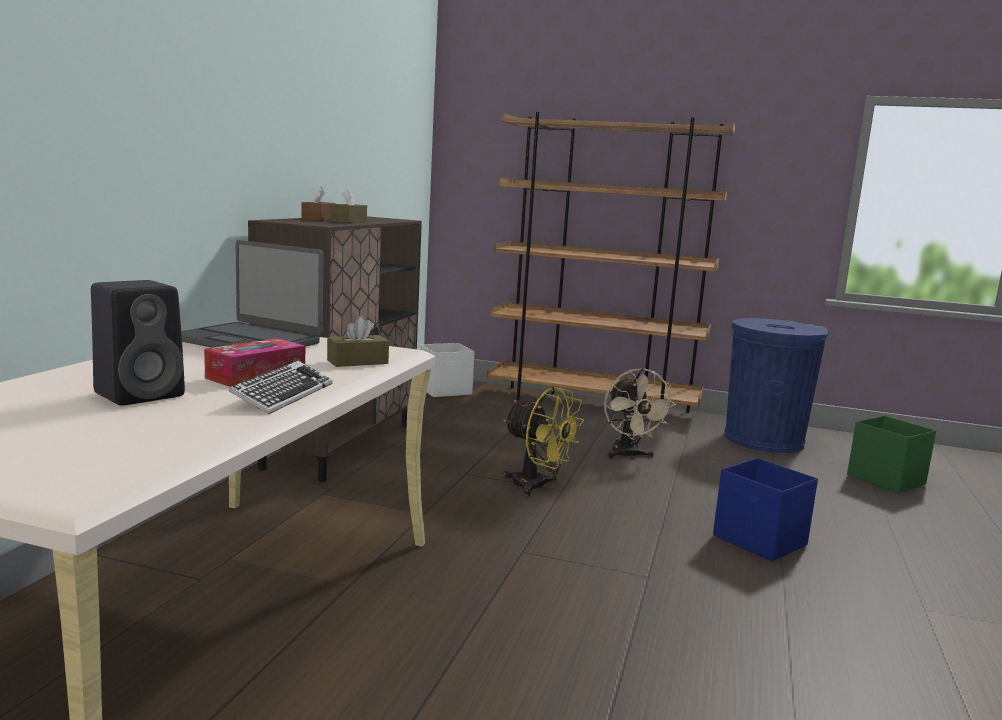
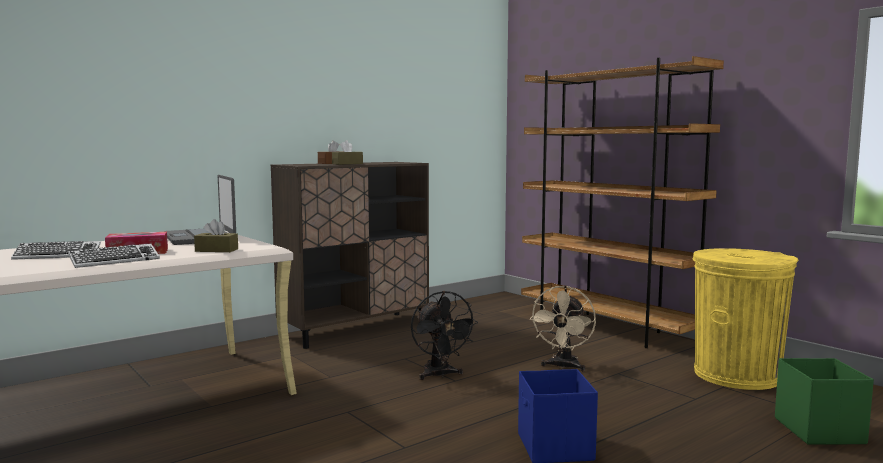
camera: 35 degrees right, 5 degrees down
(142, 394) = (57, 255): black speaker -> keyboard
(446, 391) = (498, 304): white storage box -> none
(537, 487) = (440, 375): yellow fan -> black fan
(763, 440) = (736, 375): blue trash can -> yellow trash can

